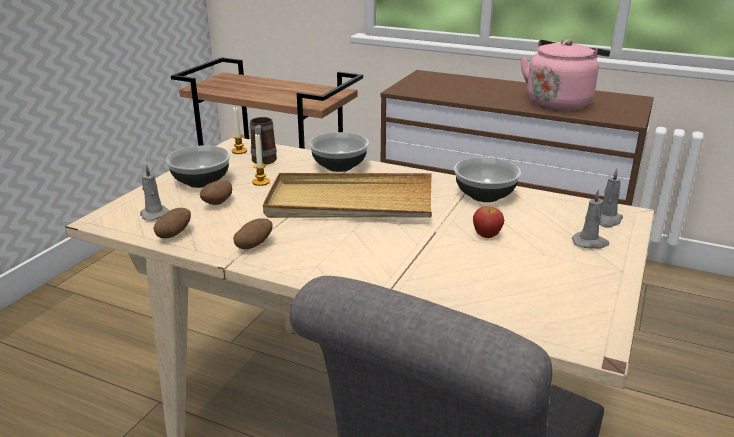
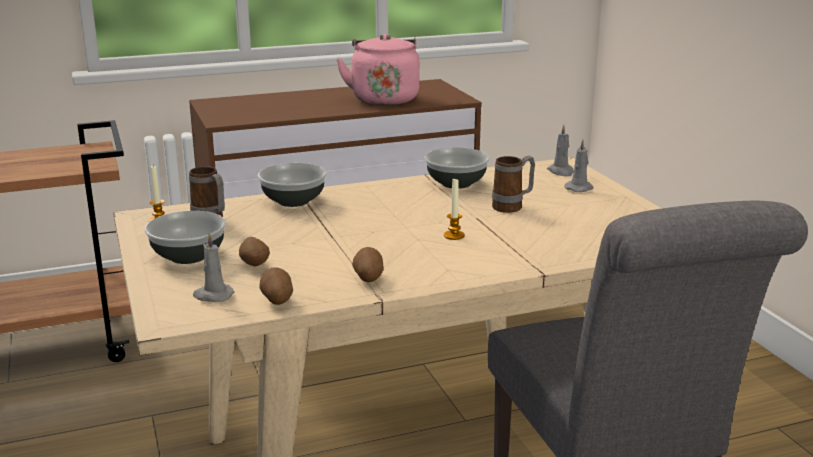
camera: 45 degrees left, 5 degrees down
(261, 182) = (251, 236): candle -> candle (454, 236)
(350, 203) = (369, 222): beige tray -> none
(486, 235) = (513, 207): apple -> mug

